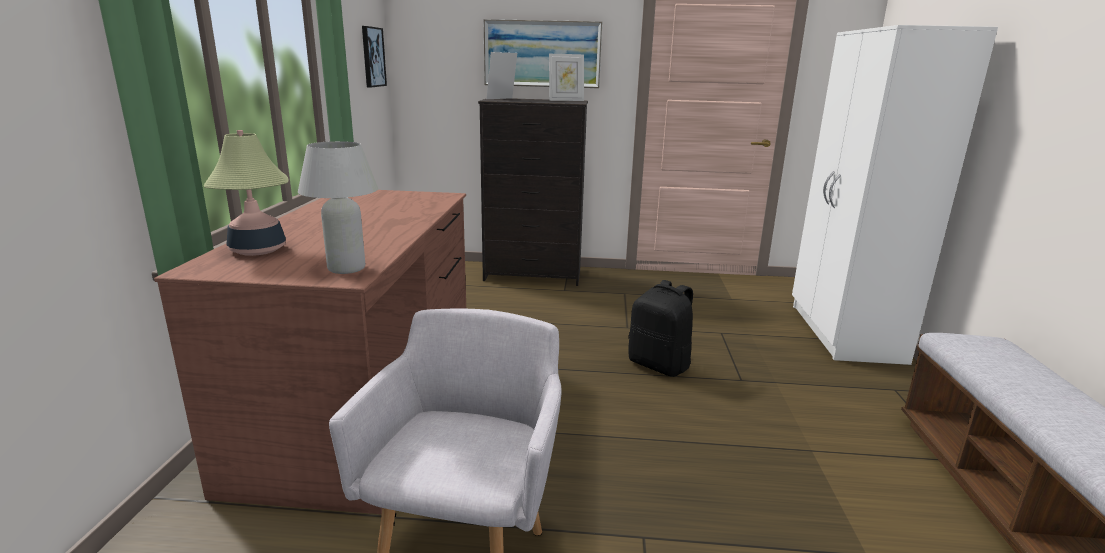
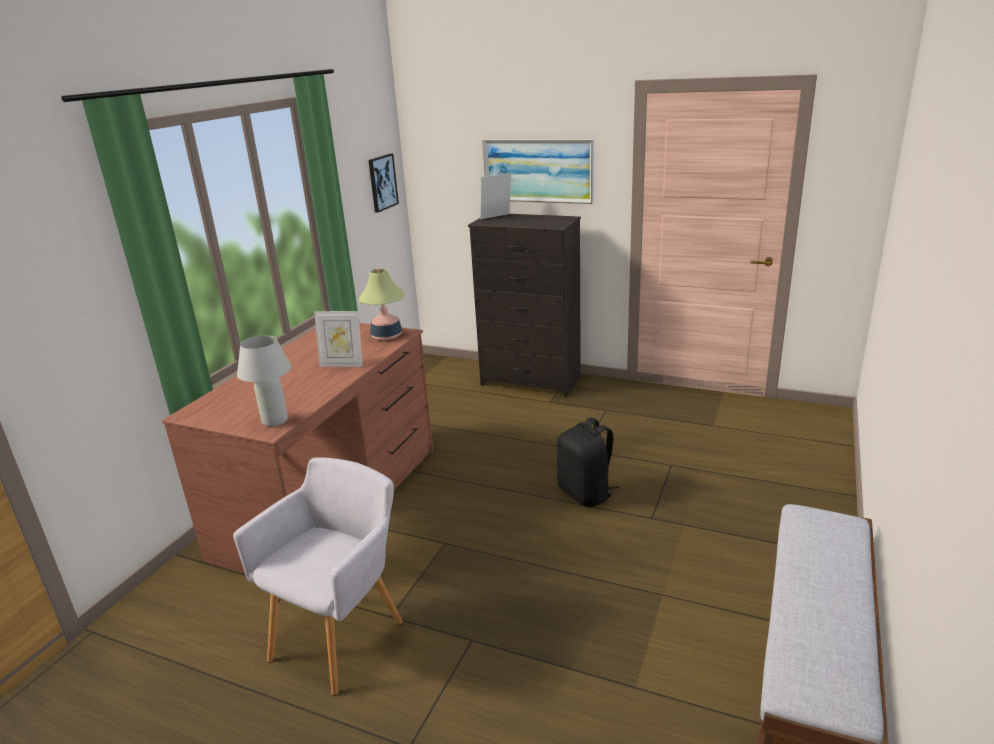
camera: 20 degrees right, 5 degrees up
(258, 250) = (232, 396): table lamp -> table lamp (386, 336)
(566, 100) = (556, 218): picture frame -> picture frame (342, 364)
(844, 333) = (803, 478): white wardrobe -> none

